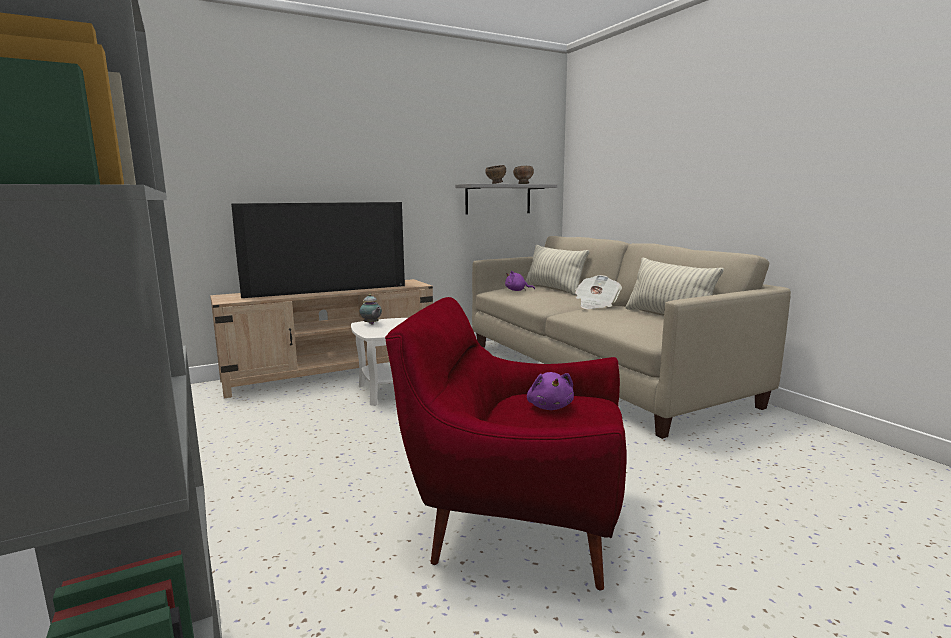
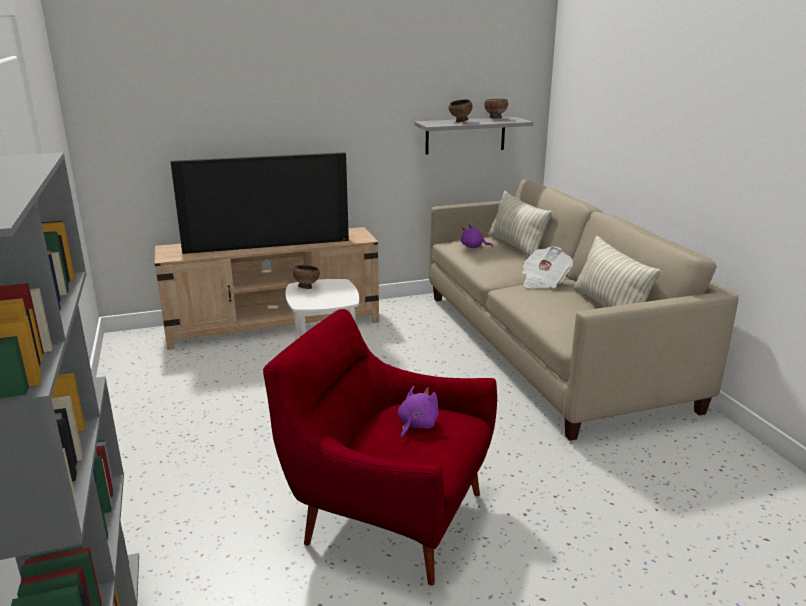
camera: 10 degrees right, 10 degrees up
(371, 324) = (306, 287): teapot -> brown bowl
(549, 407) = (416, 425): purple plush toy -> purple plush toy turned 150 degrees counterclockwise

